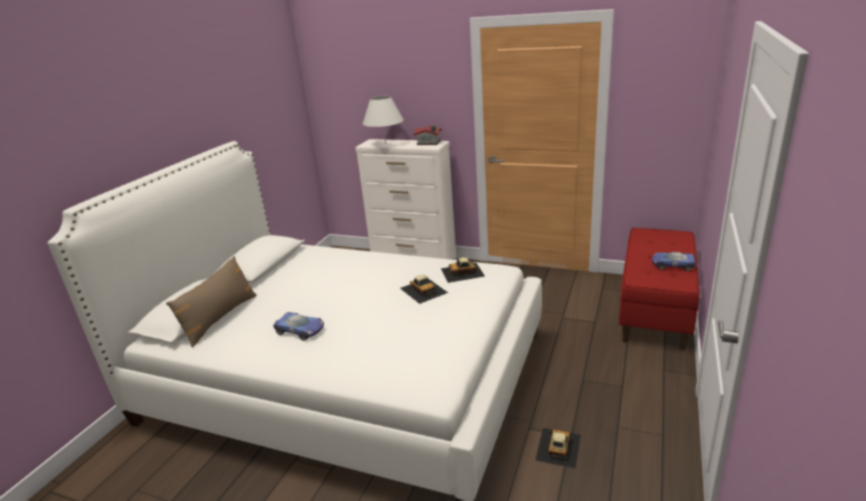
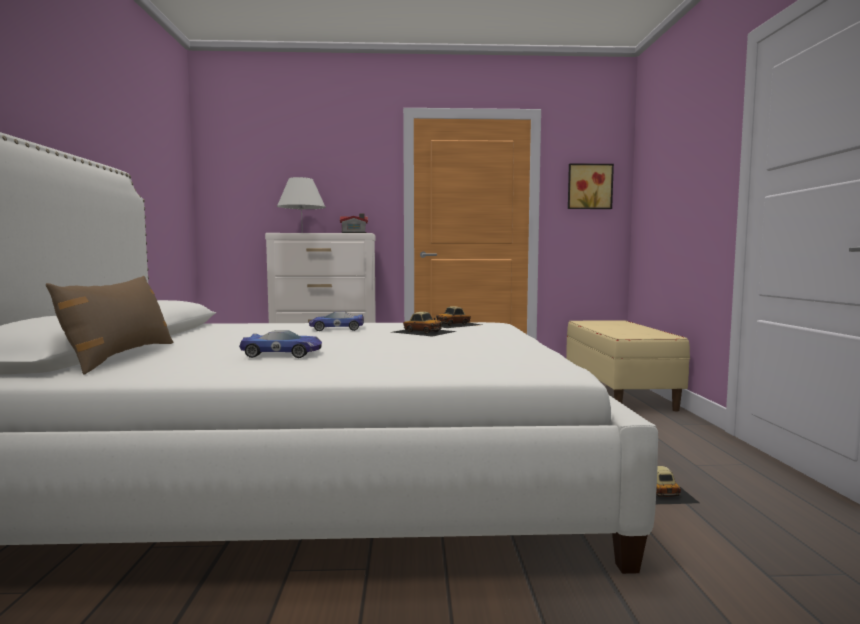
camera: 25 degrees left, 20 degrees down
(655, 311) = (619, 392): red bench -> beige bench
(665, 93) = (589, 186): none -> picture
(672, 264) = (639, 330): toy car -> toy car (336, 328)

